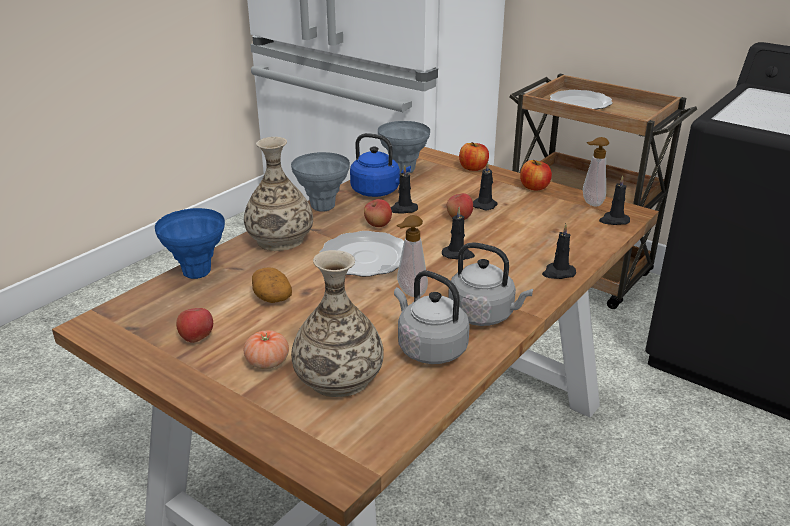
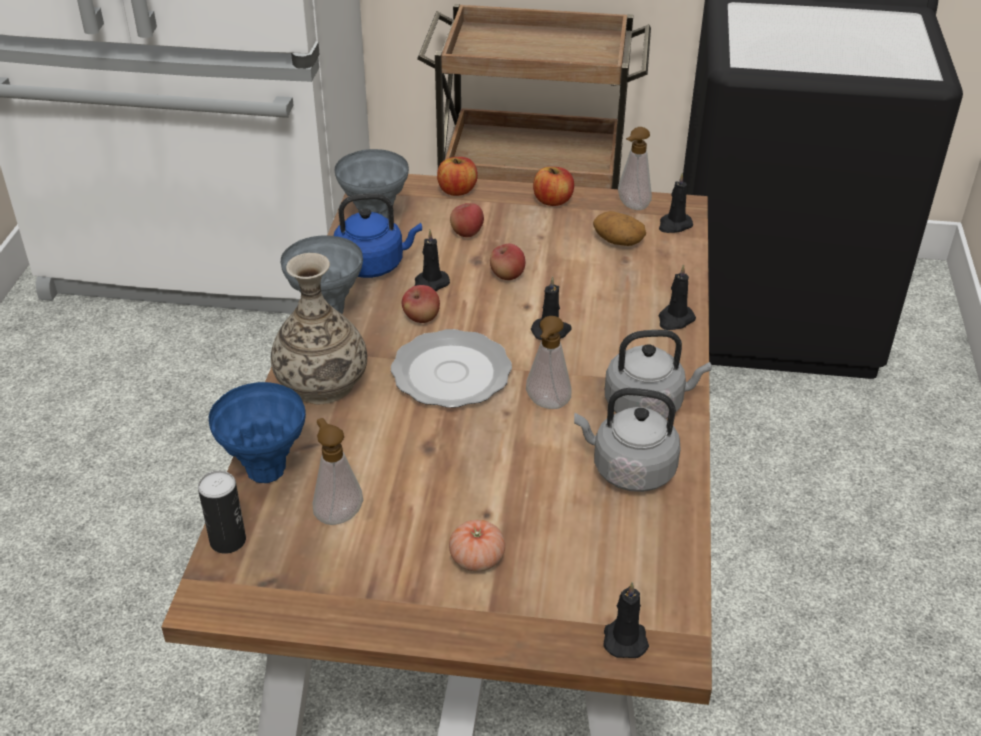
camera: 30 degrees left, 10 degrees up
(136, 299) = (228, 540): none -> can
(197, 338) = (363, 562): apple -> apple (467, 233)
(211, 307) = (337, 514): none -> soap dispenser
(271, 296) = (394, 470): potato -> potato (617, 241)
(339, 378) = (572, 545): vase -> none
(485, 205) = (520, 246): black candle -> black candle (624, 638)
(580, 103) = (507, 46): plate -> none

